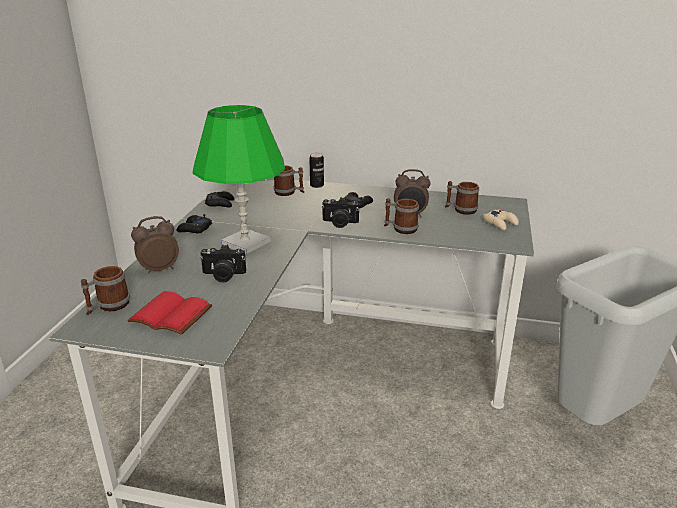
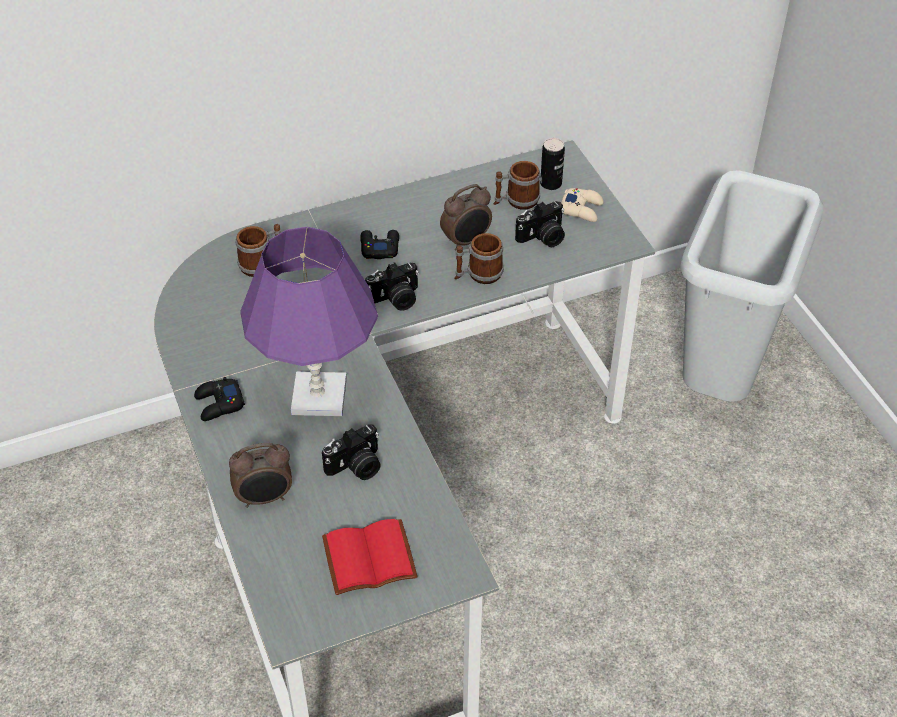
camera: 35 degrees left, 20 degrees up
(108, 306) = (281, 587): mug -> none
(159, 269) = (265, 498): alarm clock -> alarm clock turned 135 degrees counterclockwise
(220, 203) = (192, 333): black game controller -> none
(245, 243) = (318, 396): green table lamp -> purple table lamp
(317, 185) = (285, 229): can -> can (551, 184)
(460, 227) = (543, 238): none -> camera

